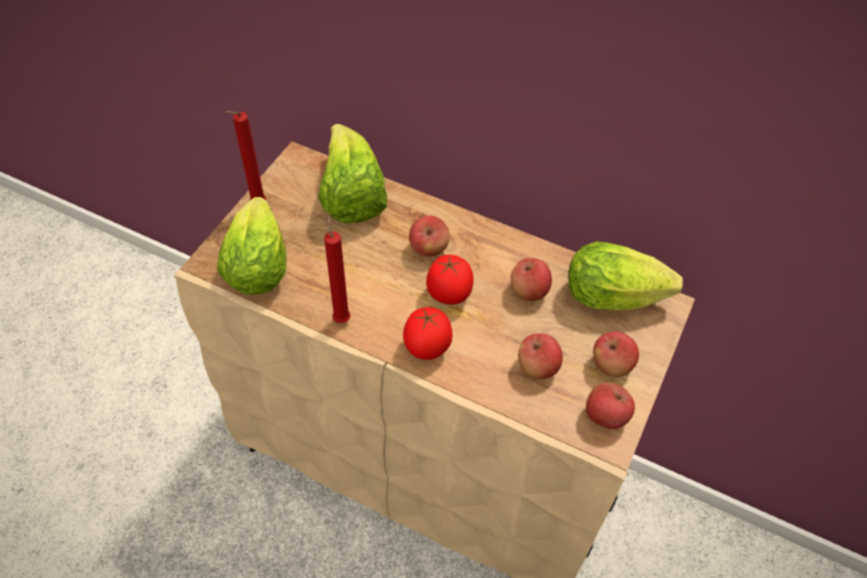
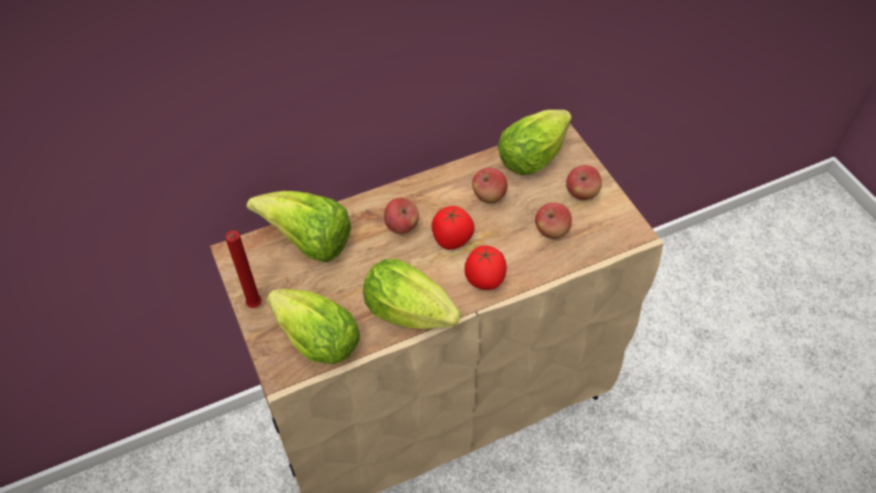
camera: 50 degrees left, 0 degrees up
(341, 317) = (414, 314): red candle -> lettuce
(605, 416) = (615, 221): apple -> none

